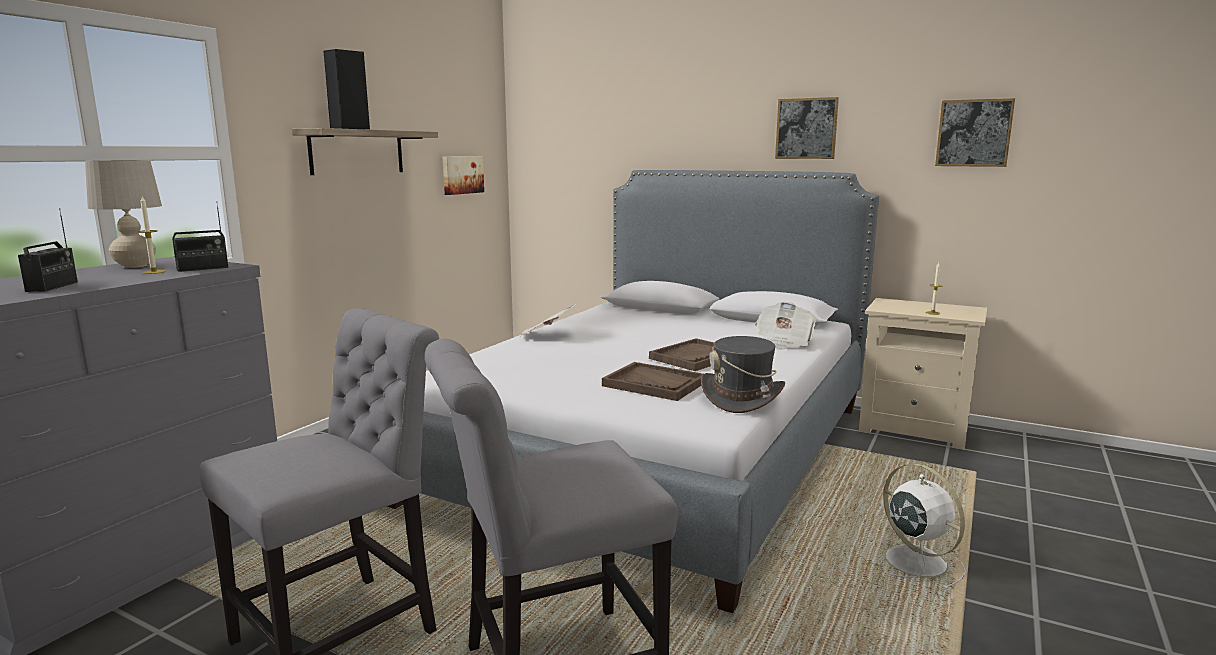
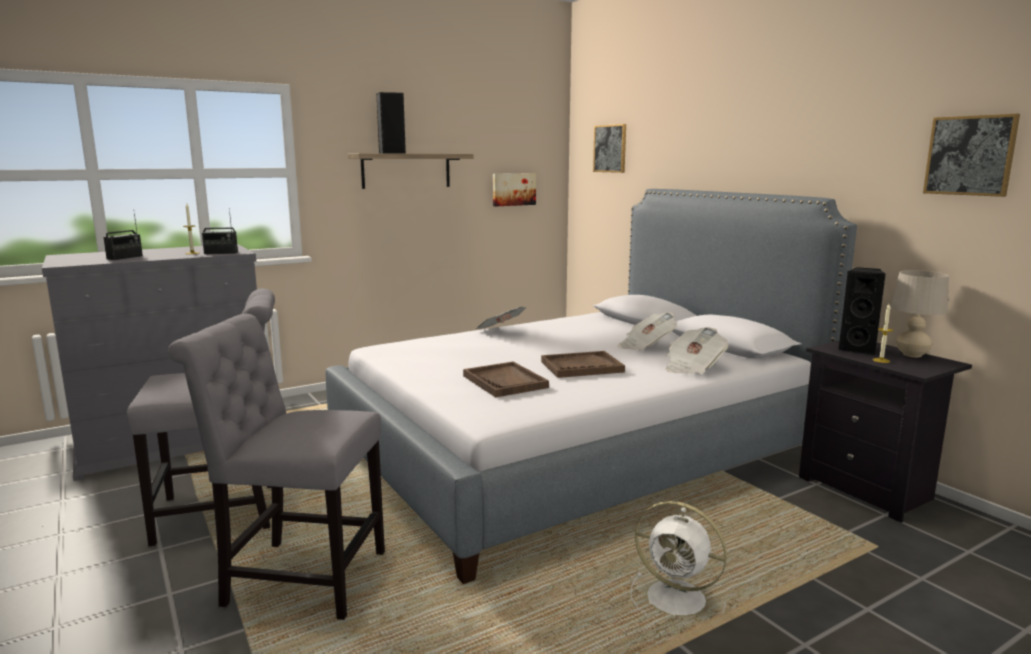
camera: 30 degrees right, 0 degrees up
(135, 266) = (196, 248): beige table lamp -> beige table lamp (911, 355)
(710, 330) = (646, 346): none -> newspaper
(742, 397) = (552, 405): grey hat -> none
(806, 128) = (799, 149): picture -> picture (610, 148)
(899, 306) = (858, 349): none -> black speaker
(913, 560) = (679, 599): white fan -> white fan turned 120 degrees clockwise
(914, 429) = (869, 489): beige nightstand -> black nightstand

